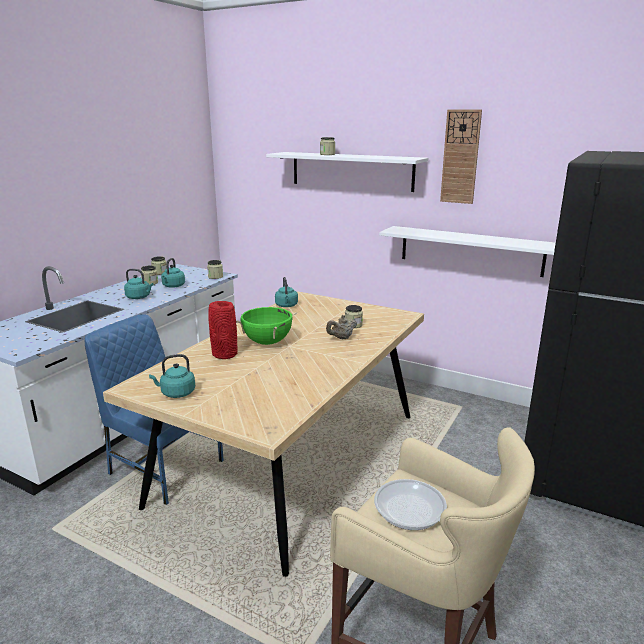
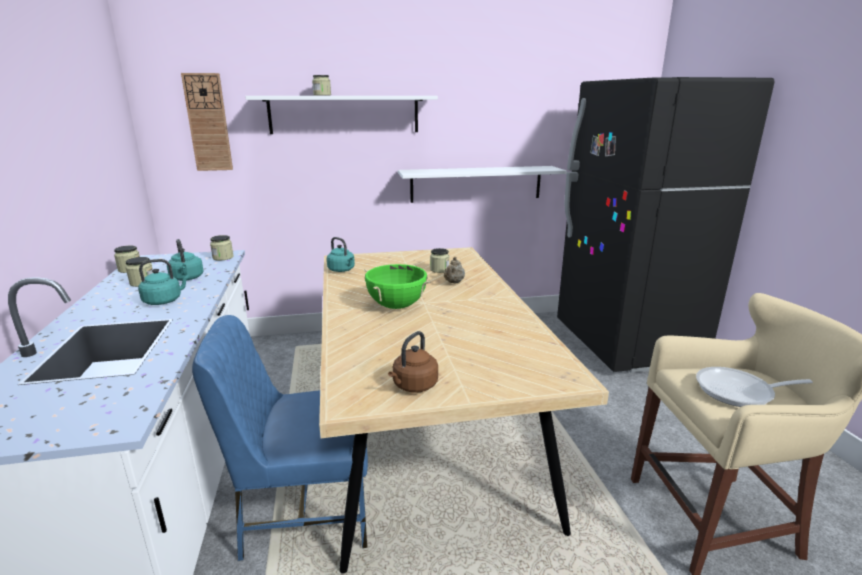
camera: 40 degrees left, 0 degrees up
(176, 393) = (413, 386): turquoise kettle -> brown kettle
(225, 355) = (380, 331): red vase -> none
(460, 157) = (461, 94): wall clock -> wall clock (208, 123)

